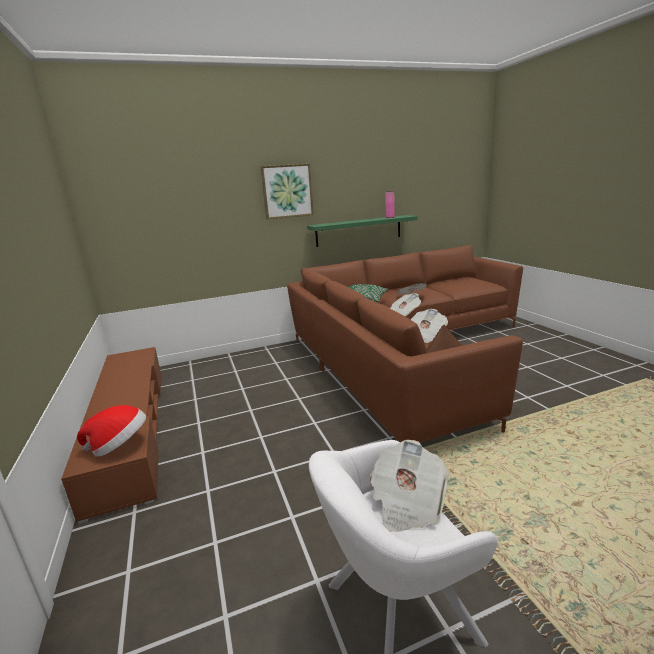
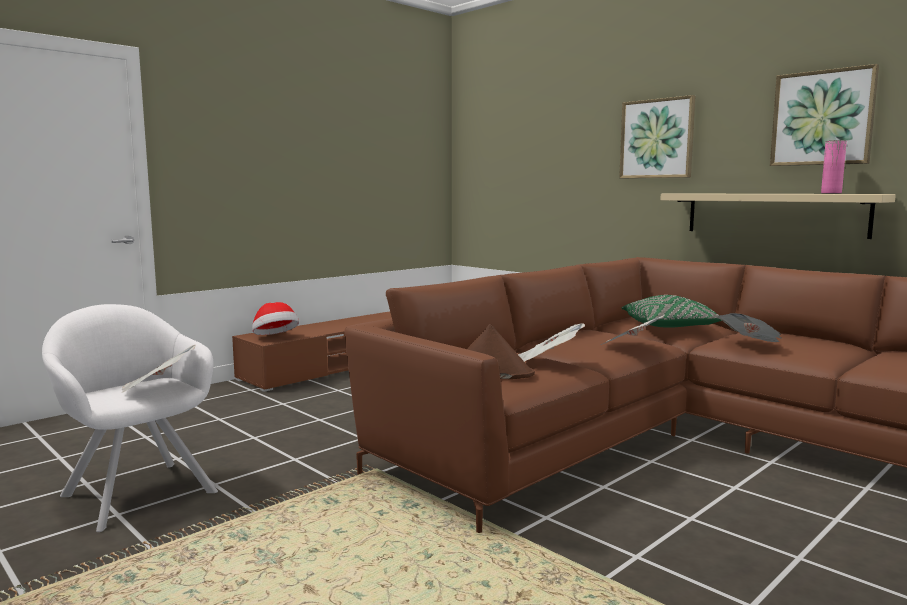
camera: 65 degrees right, 10 degrees down
(359, 230) = (774, 214): green shelf -> beige shelf
(375, 179) = (822, 118): none -> picture

